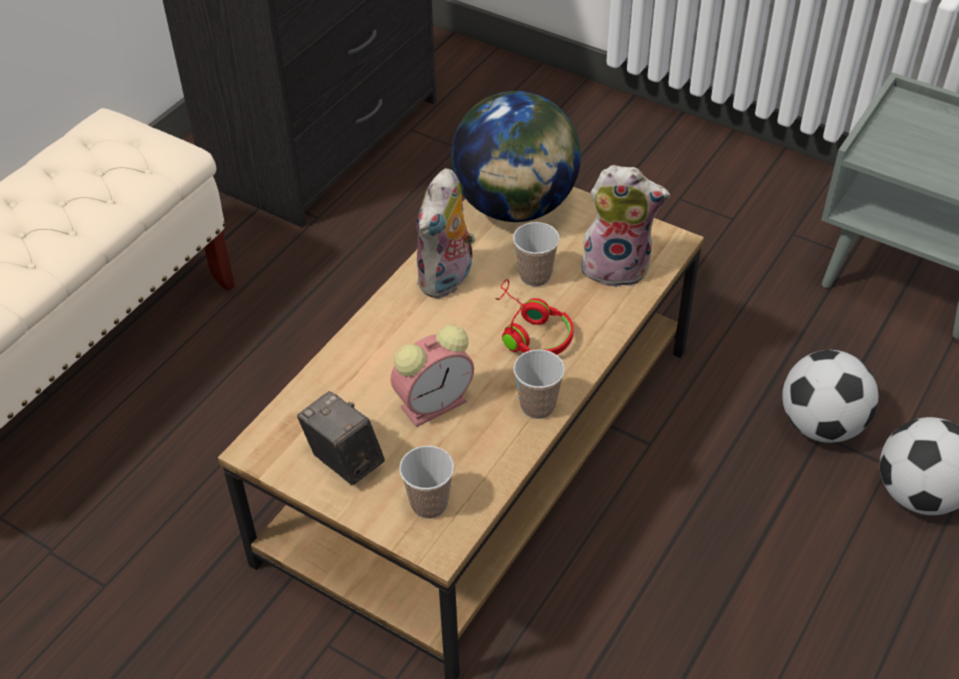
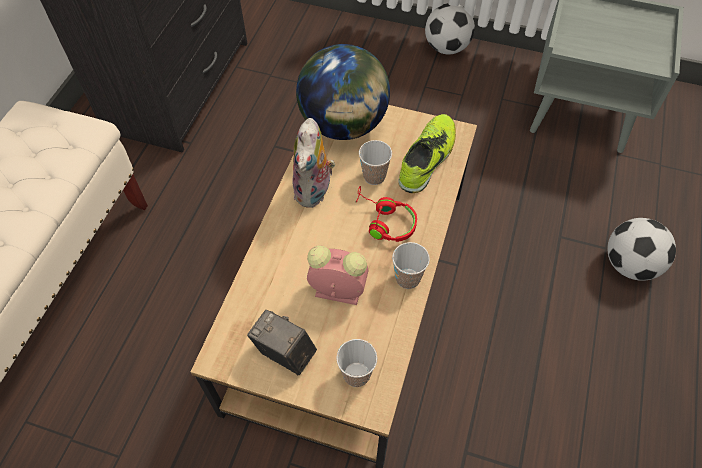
camera: 15 degrees left, 10 degrees up
(435, 402) = (336, 291): alarm clock -> alarm clock turned 120 degrees counterclockwise
(617, 267) = (427, 158): plush toy -> shoe
(821, 425) = (558, 229): football -> football (446, 48)

